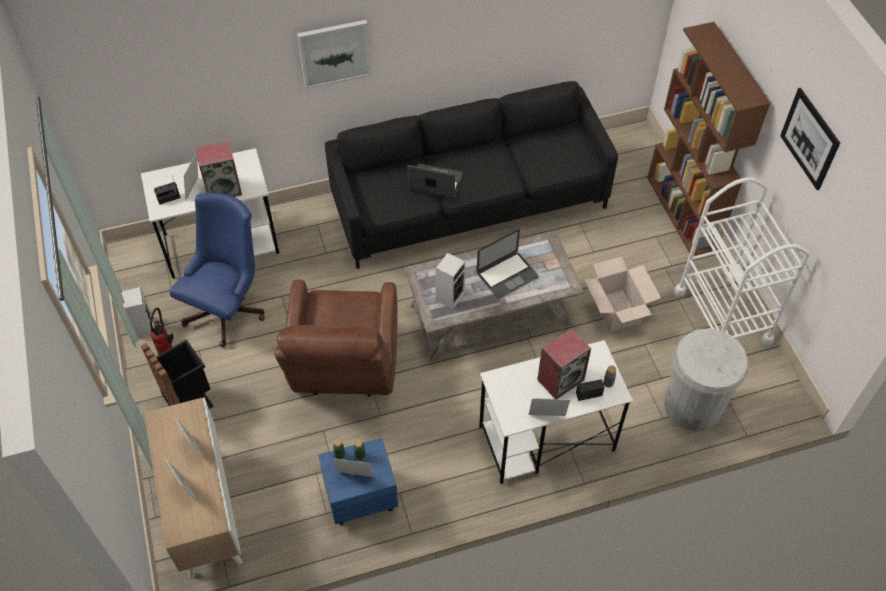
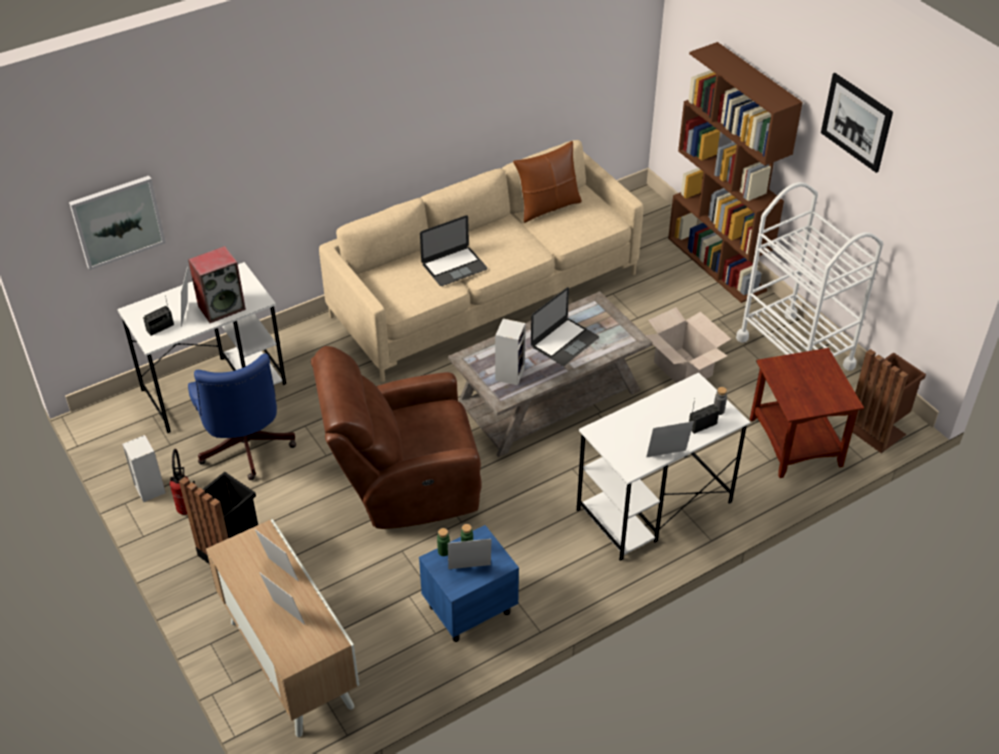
camera: 15 degrees left, 10 degrees down
(228, 308) = (246, 450): blue office chair -> blue office chair turned 150 degrees clockwise
(334, 53) = (325, 133): picture -> picture (117, 221)
(344, 369) = (403, 484): brown armchair -> brown armchair turned 90 degrees clockwise
(435, 182) = (454, 266): laptop -> laptop turned 150 degrees clockwise
(469, 202) = (485, 295): black sofa -> beige sofa
(536, 138) = (547, 207): none -> brown pillow
(560, 379) = (667, 417): speaker -> none
(693, 405) = (796, 442): white trash can -> brown side table
(770, 409) = (877, 429): none -> brown trash can

